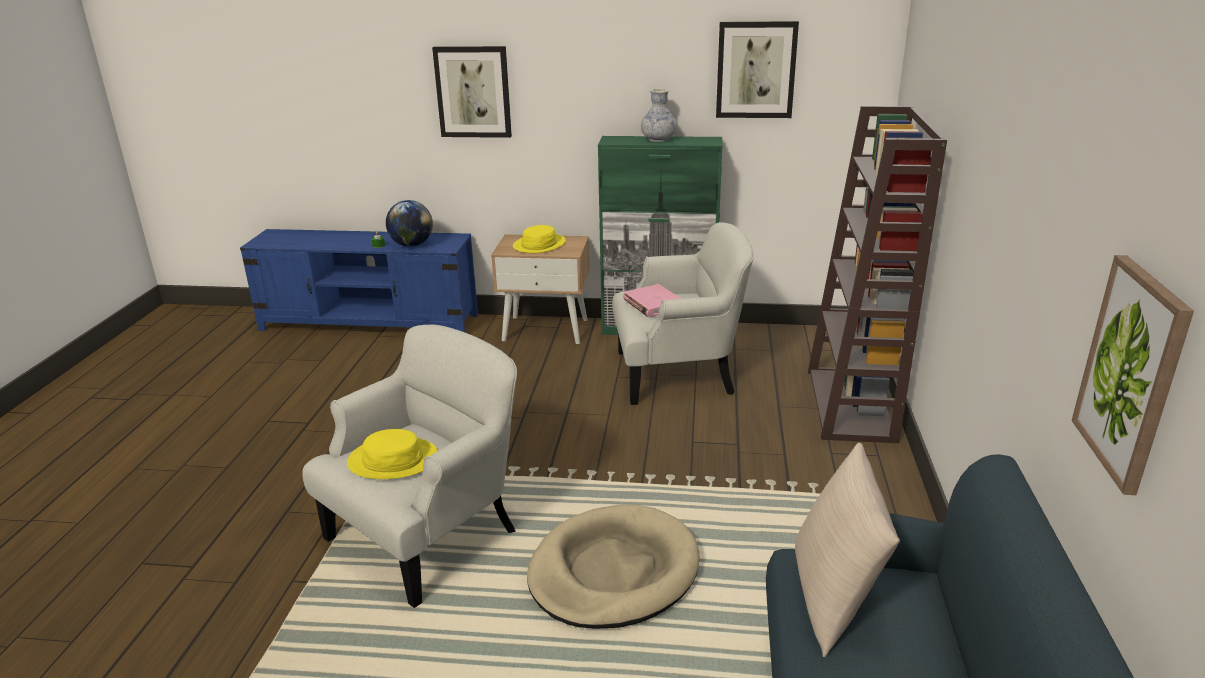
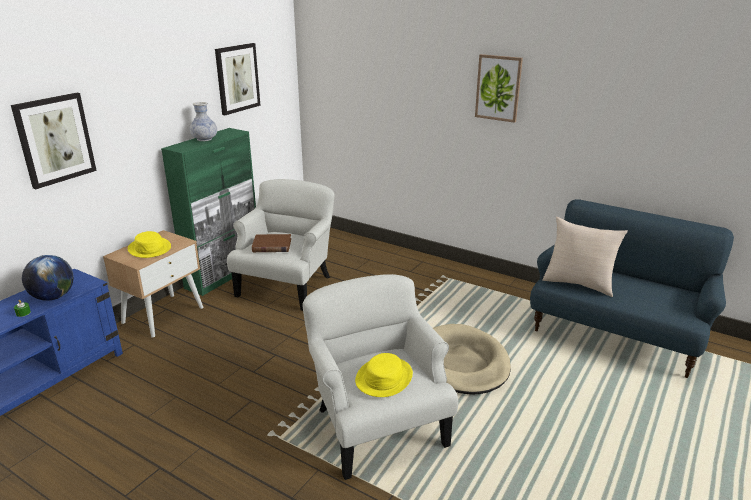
camera: 65 degrees left, 0 degrees up
(653, 304) = (272, 245): pink book -> brown book
(851, 406) = (375, 252): brown bookcase -> none
(1131, 372) = (649, 137): picture -> picture (498, 88)

